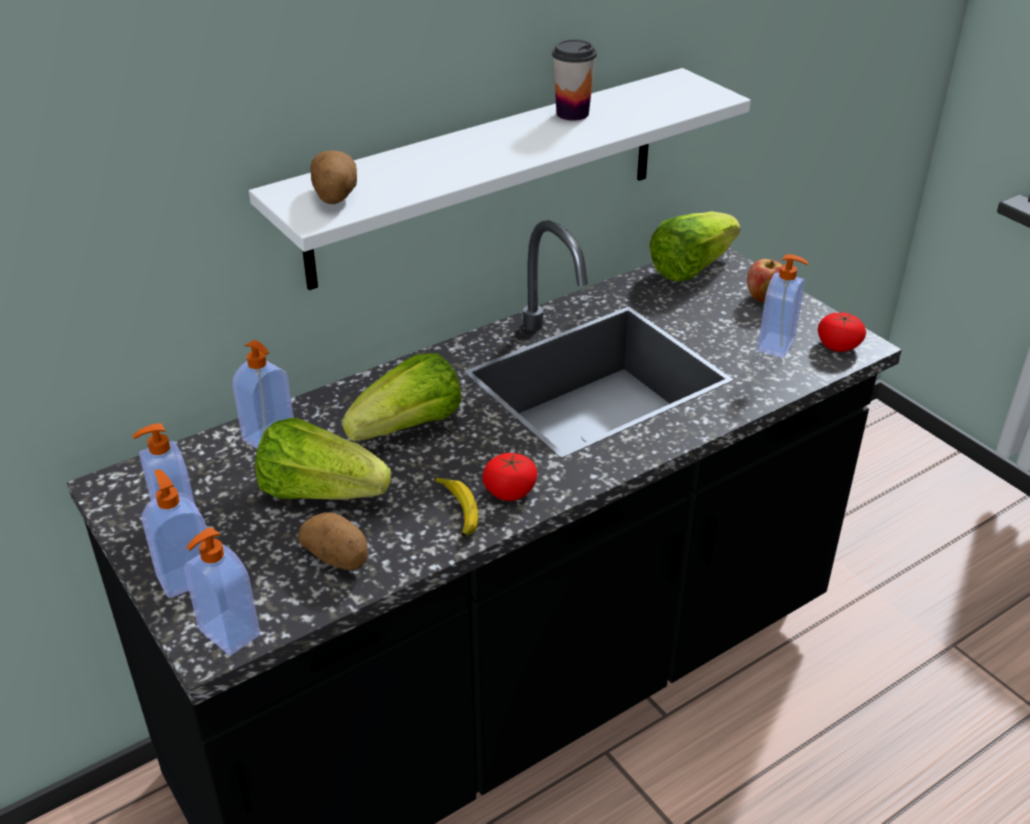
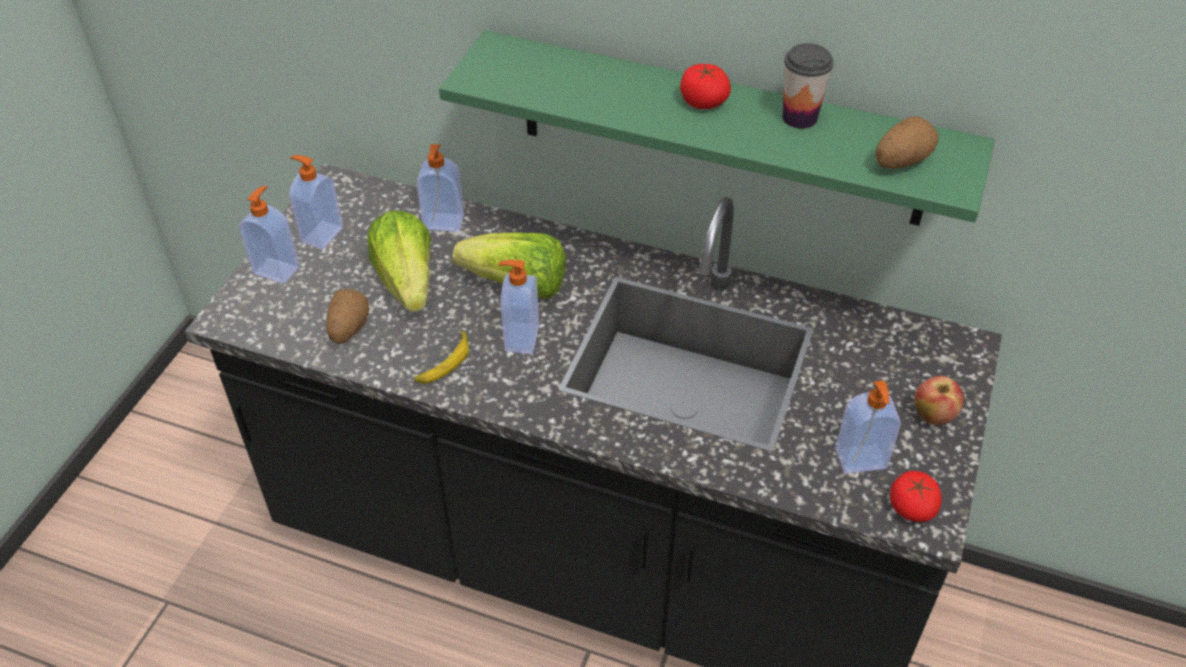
camera: 55 degrees right, 10 degrees up
(227, 634) = (241, 318): soap dispenser -> soap dispenser (520, 338)
(335, 197) = (511, 71): potato -> potato (900, 160)
(487, 177) = (720, 130): white shelf -> green shelf
(510, 491) = (491, 380): tomato -> tomato (703, 101)
(690, 267) = (926, 340): lettuce -> none

